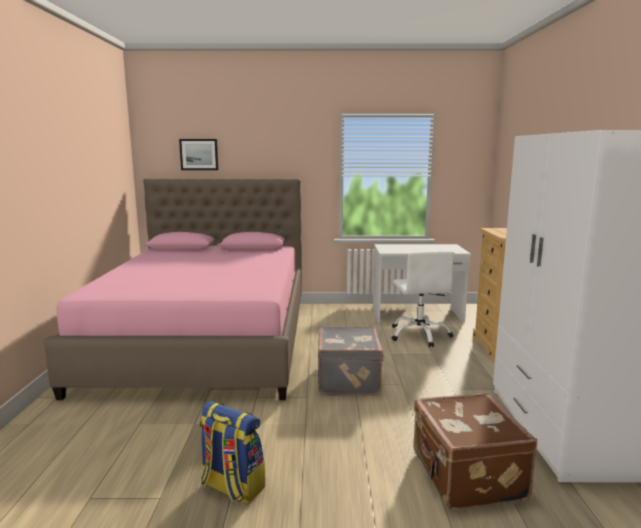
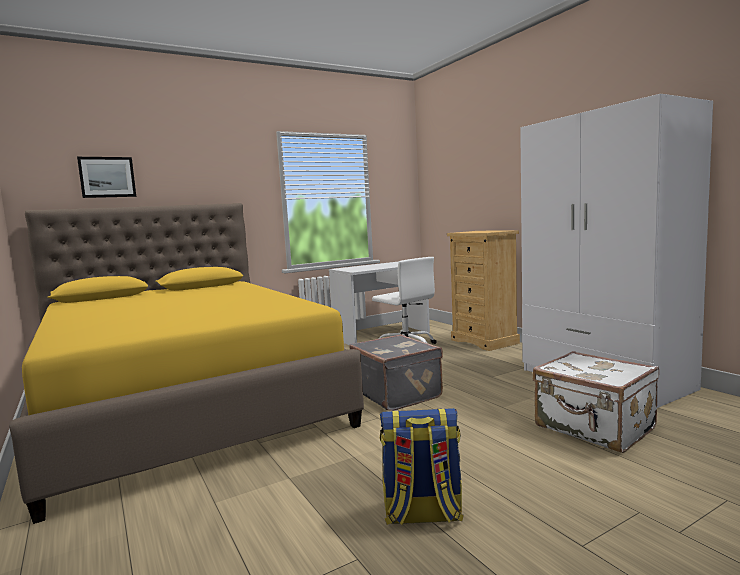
camera: 30 degrees left, 5 degrees down
(206, 341) = (185, 403): pink bed -> yellow bed
(465, 476) = (594, 428): brown suitcase -> white suitcase

